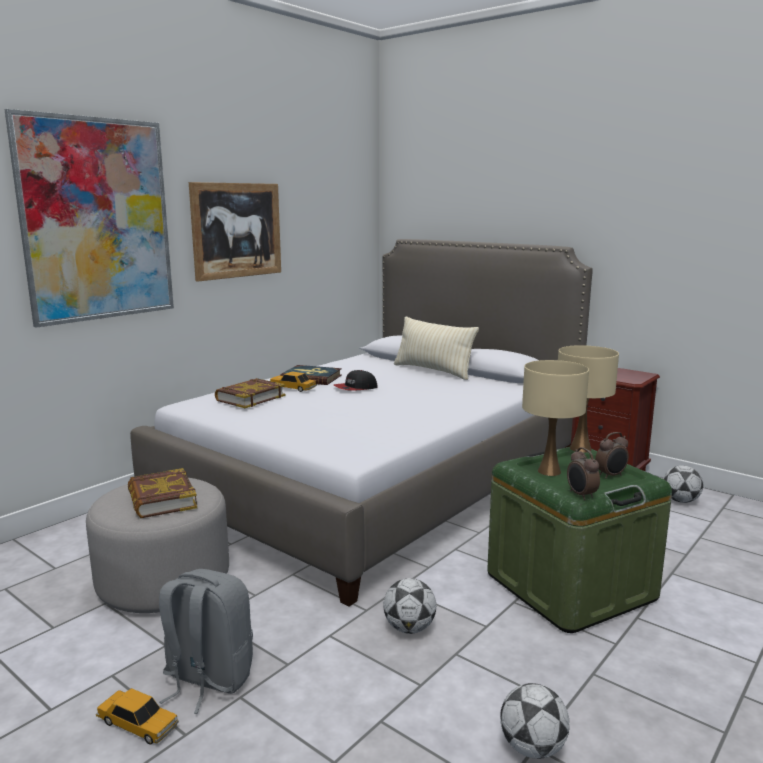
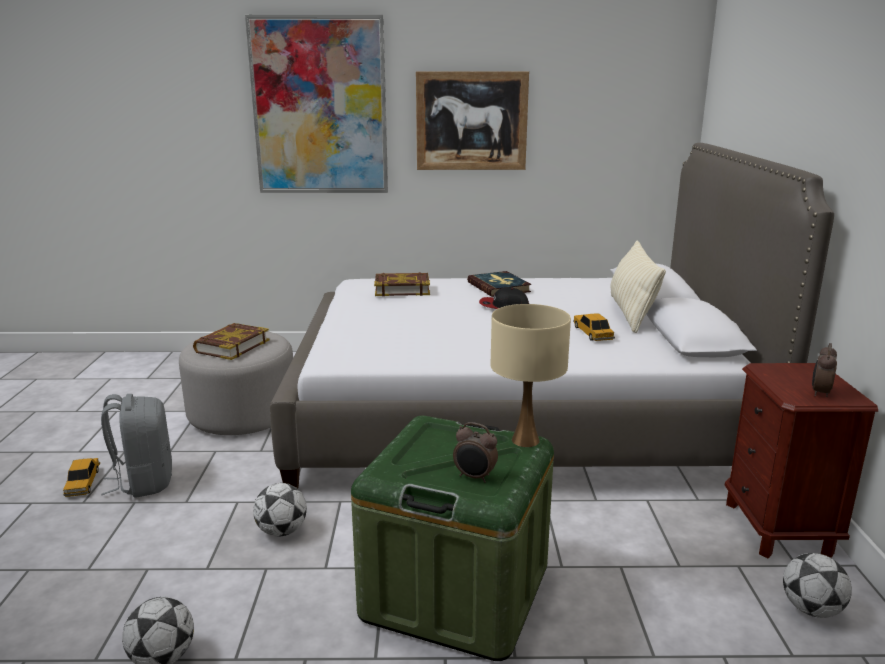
camera: 50 degrees right, 5 degrees up
(293, 388) = (456, 291): toy car -> toy car (592, 333)
(549, 471) = (436, 444): beige table lamp -> none
(581, 495) = (382, 473): alarm clock -> alarm clock (819, 393)

